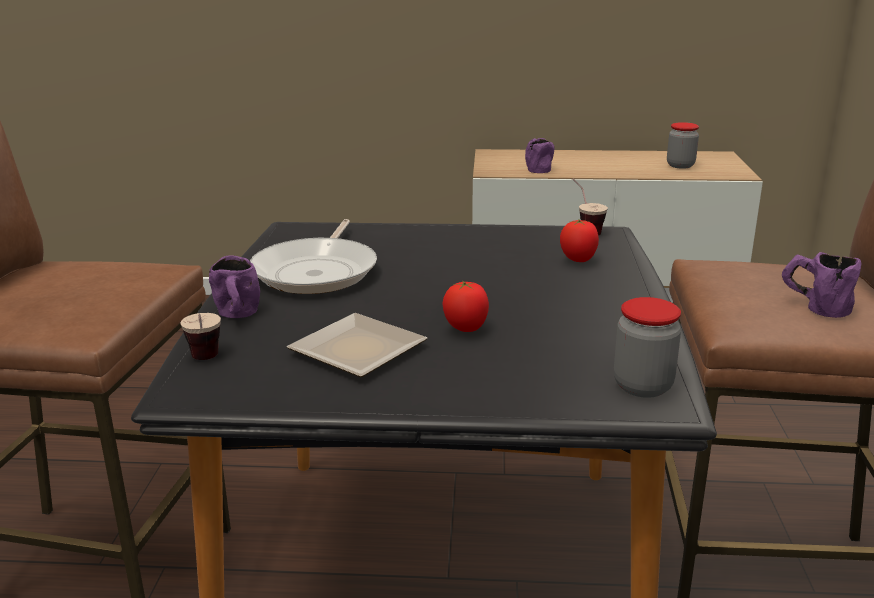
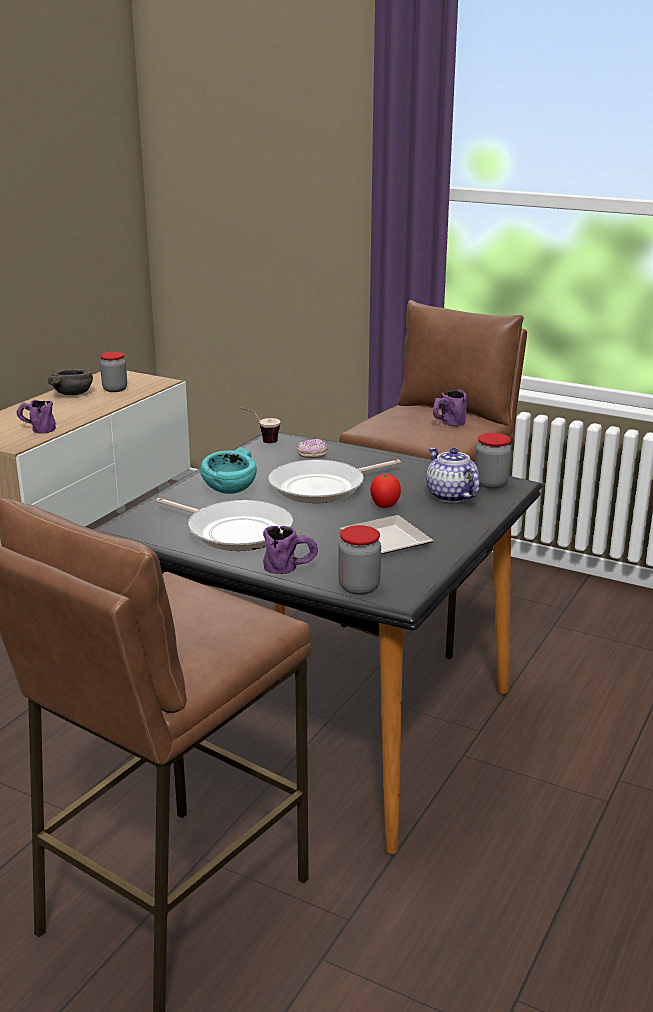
camera: 65 degrees left, 0 degrees up
(205, 362) = (359, 587): cup -> jar
(428, 246) = (230, 489): none -> turquoise bowl
(486, 285) = (322, 487): none -> frying pan
(554, 364) = (450, 496): none -> teapot
(578, 260) = (312, 456): tomato -> donut
(639, 157) = (72, 393): none -> grey bowl

